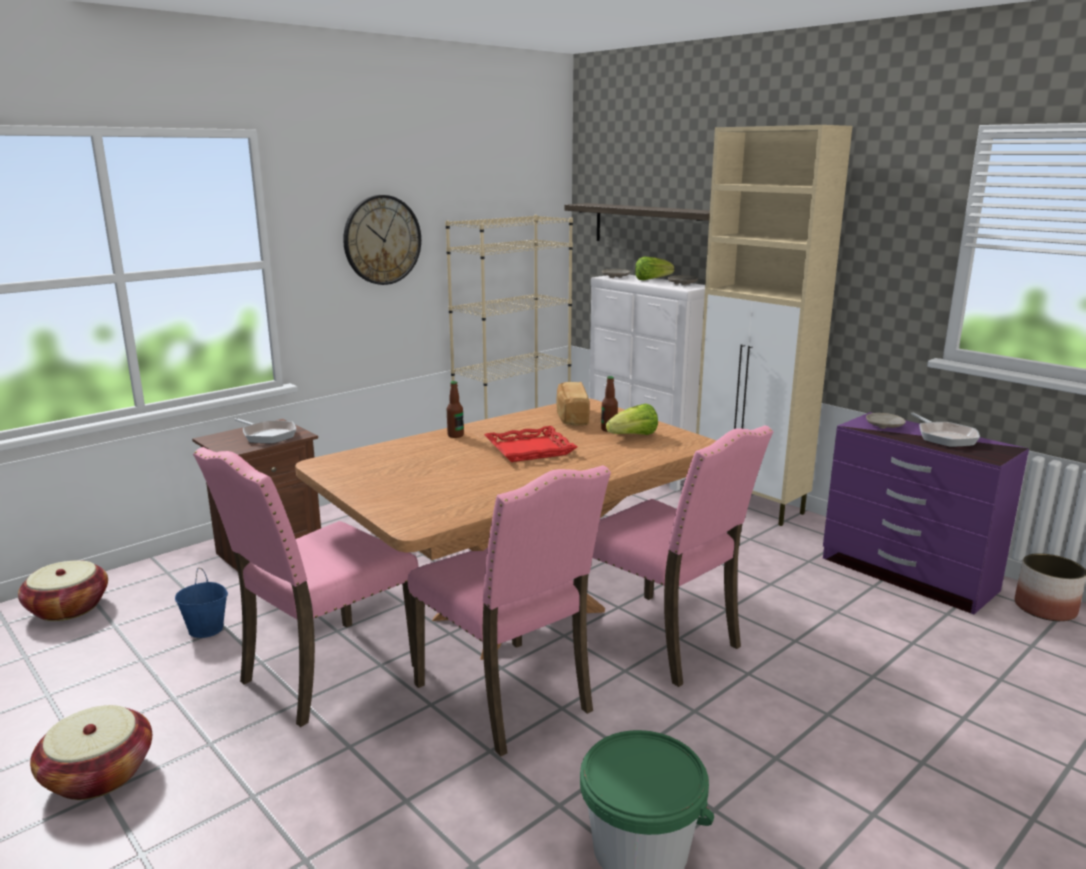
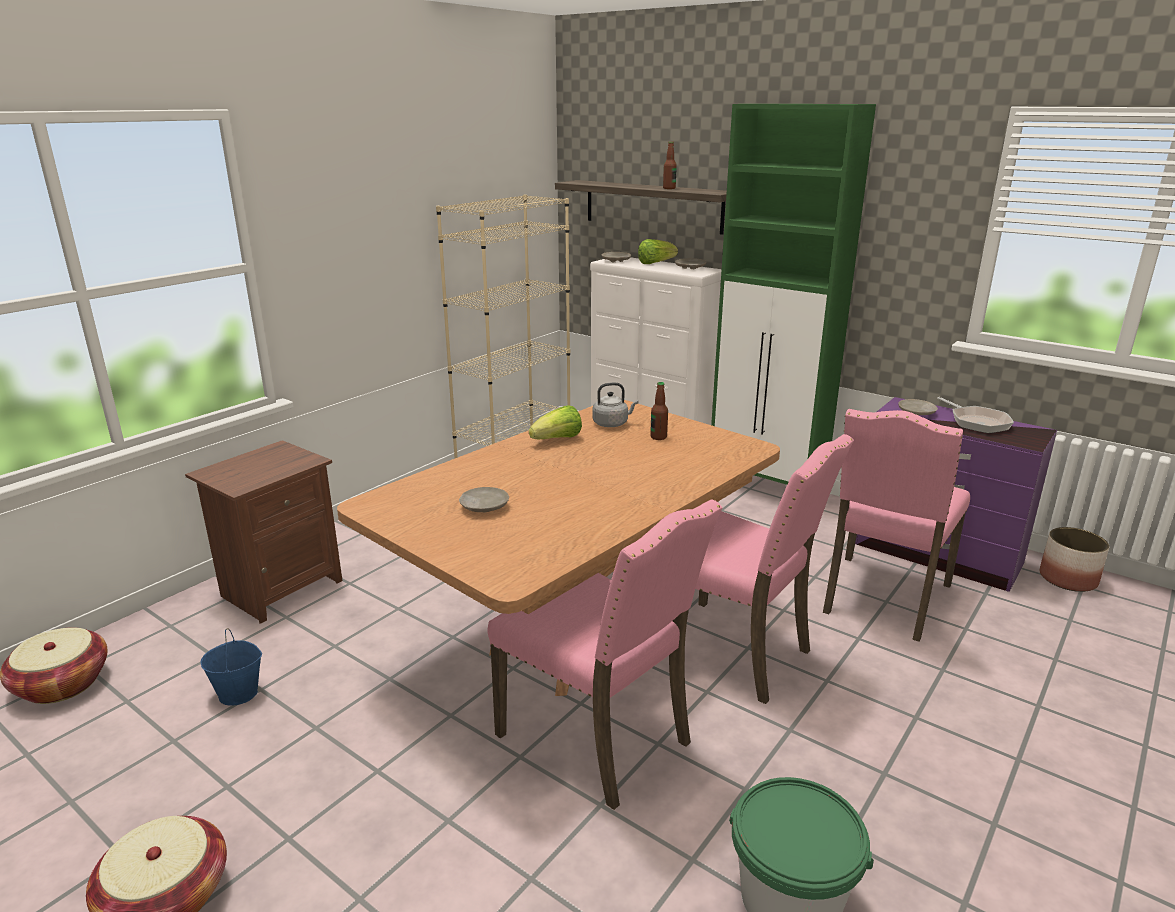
camera: 10 degrees left, 5 degrees up
(267, 435) = (273, 464): frying pan -> none
(326, 673) = (393, 733): pink chair -> pink chair (883, 599)
(382, 240) = (371, 231): wall clock -> none
(421, 471) = (484, 507): none -> beige plate
(455, 435) = (500, 456): bottle -> bottle (669, 188)
(529, 449) = (588, 469): red tray -> none
(571, 417) = (612, 424): bread -> grey kettle
(634, 436) = (688, 444): lettuce -> lettuce (558, 440)
(750, 505) = (766, 490): beige cabinet -> green cabinet

